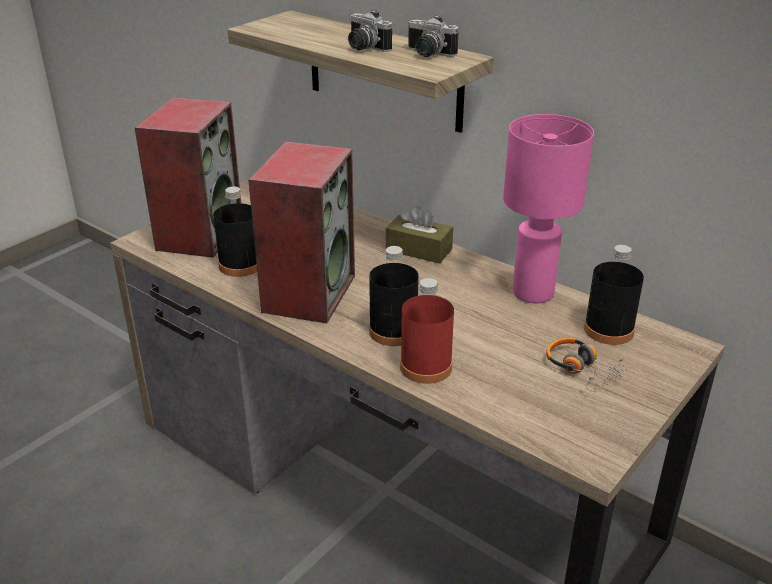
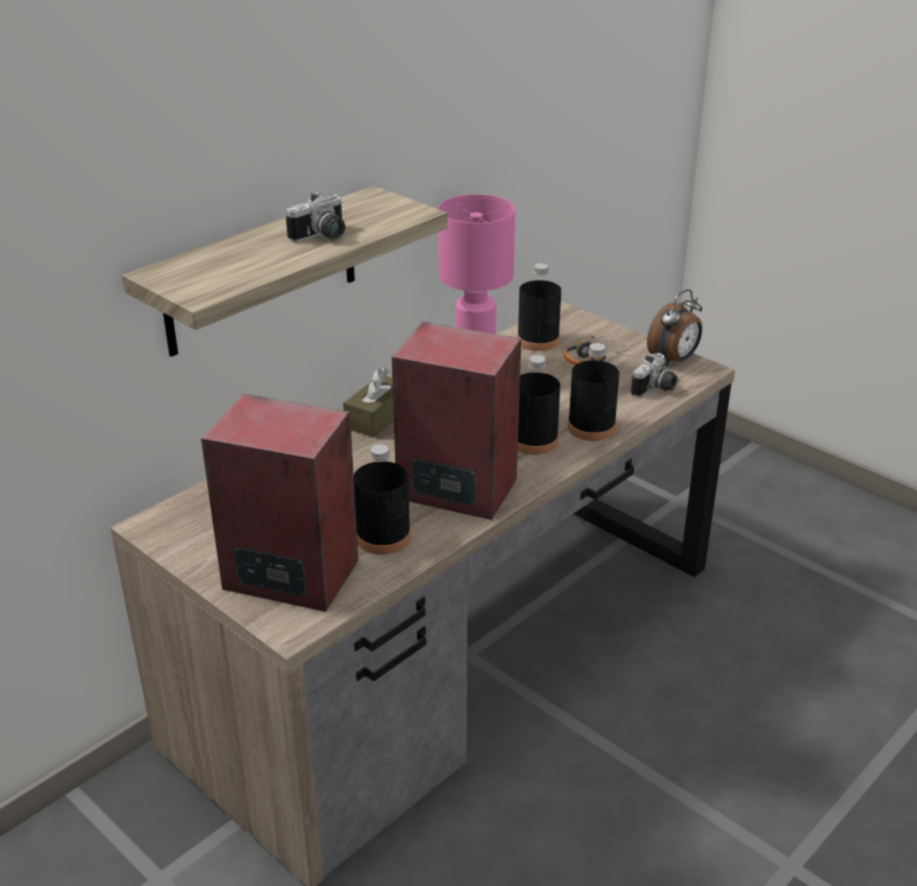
camera: 85 degrees left, 0 degrees up
(426, 367) = (591, 428): red bottle -> black bottle
(427, 54) = (358, 210): camera -> camera (655, 389)
(608, 435) = (674, 360): none -> alarm clock

